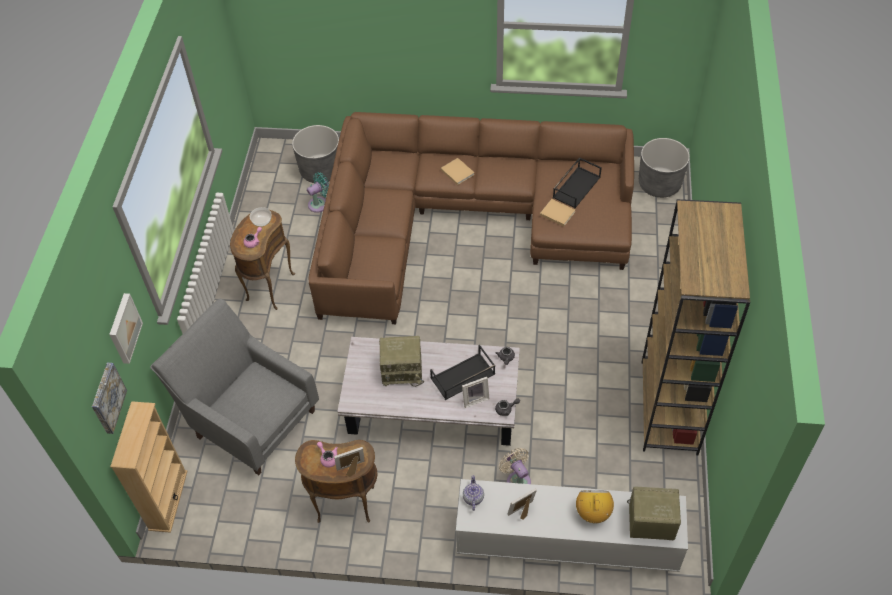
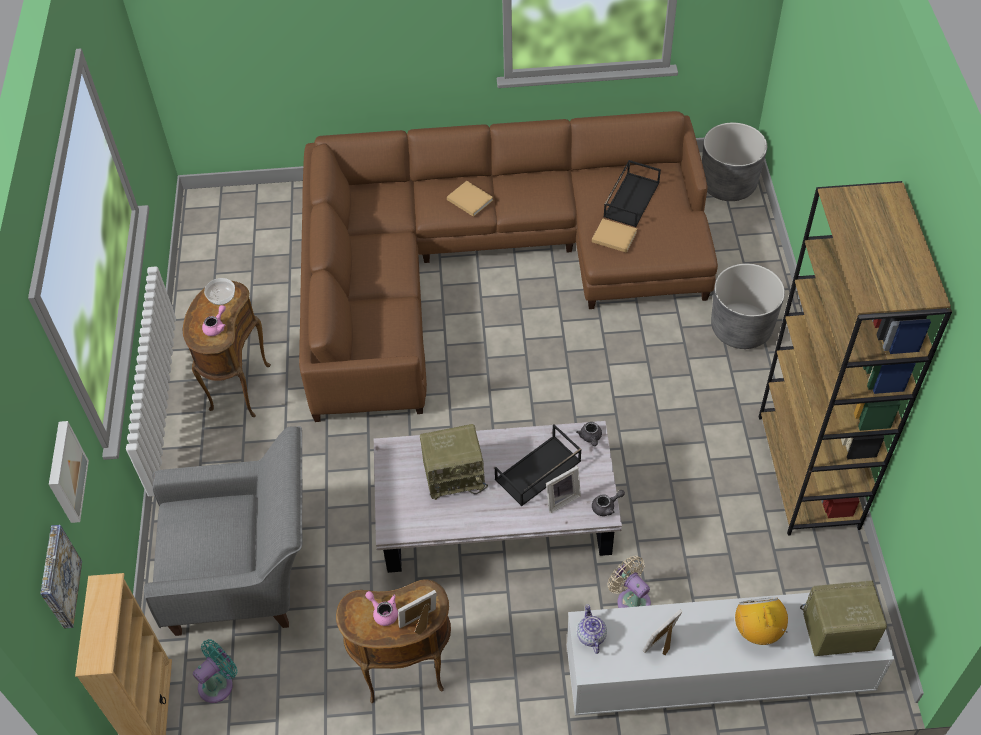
camera: 10 degrees left, 0 degrees up
(250, 419) = (247, 573): grey armchair -> grey armchair turned 150 degrees clockwise
(320, 171) = (278, 222): grey planter -> grey planter (741, 328)
(320, 204) = (286, 266): turquoise fan -> turquoise fan (218, 683)

